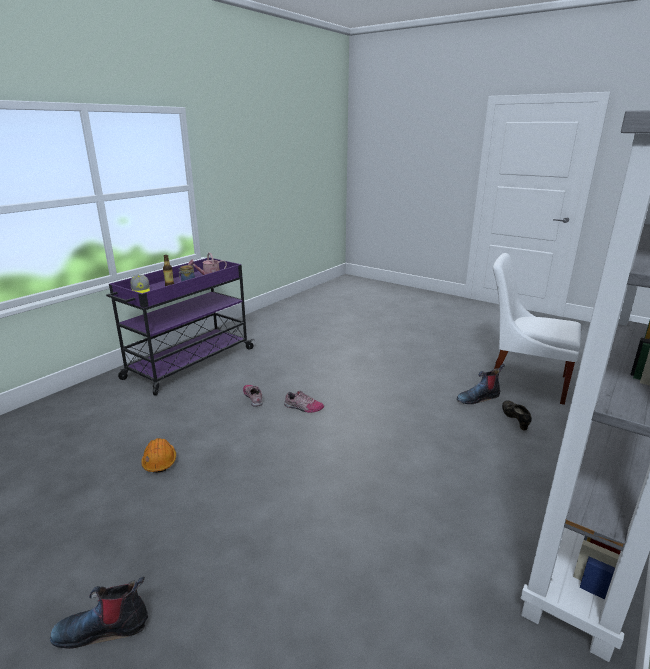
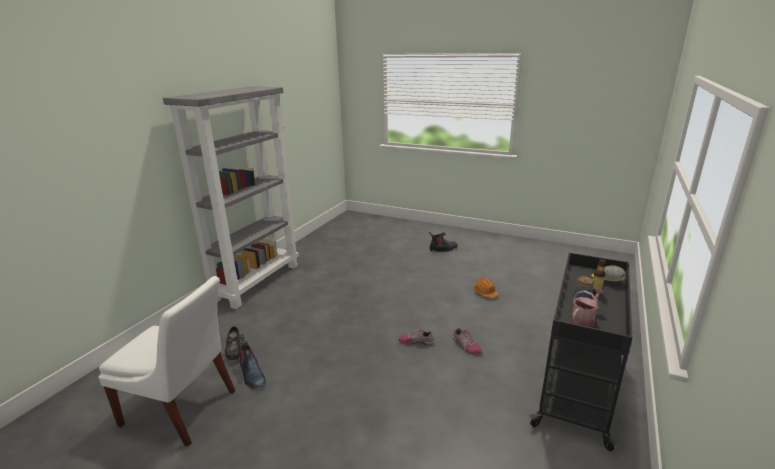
camera: 170 degrees right, 0 degrees up
(189, 363) = (576, 383): purple cart -> black cart
(478, 397) = (252, 374): boot -> boot turned 90 degrees clockwise

